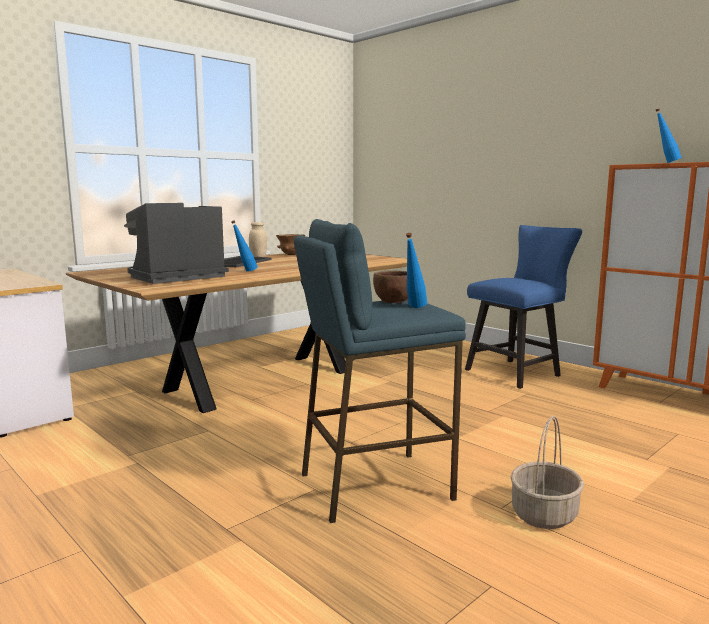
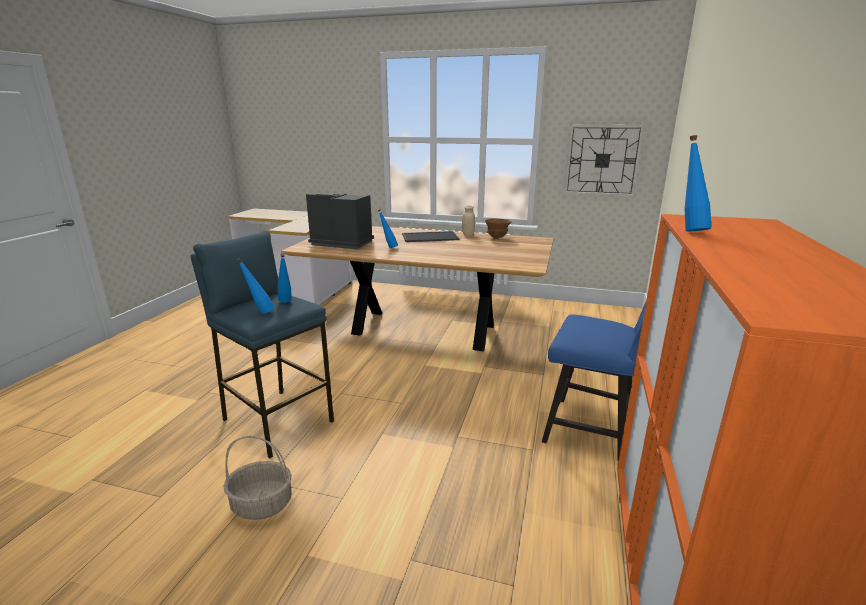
camera: 60 degrees right, 10 degrees up
(310, 177) = (602, 160): none -> wall clock
(393, 301) = (286, 303): brown bowl -> blue bottle

